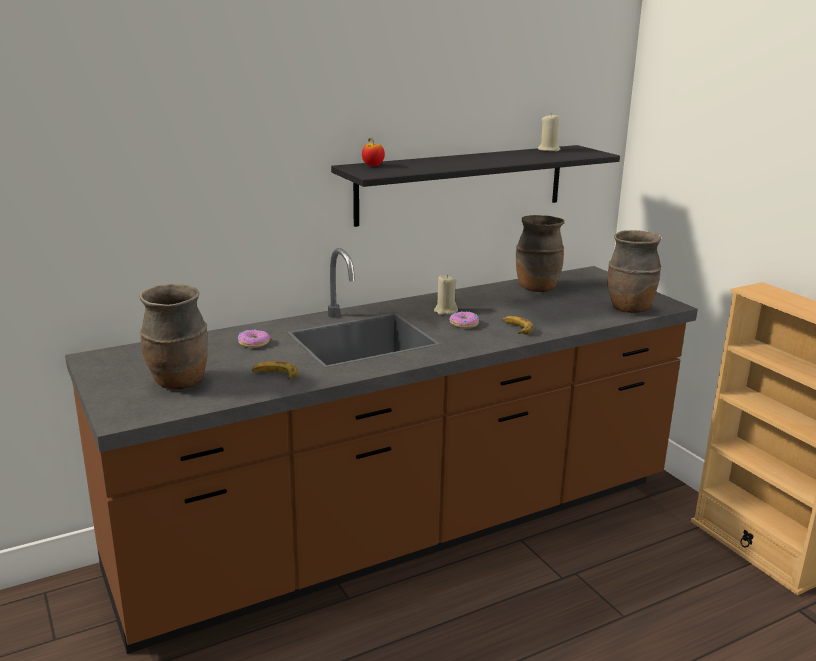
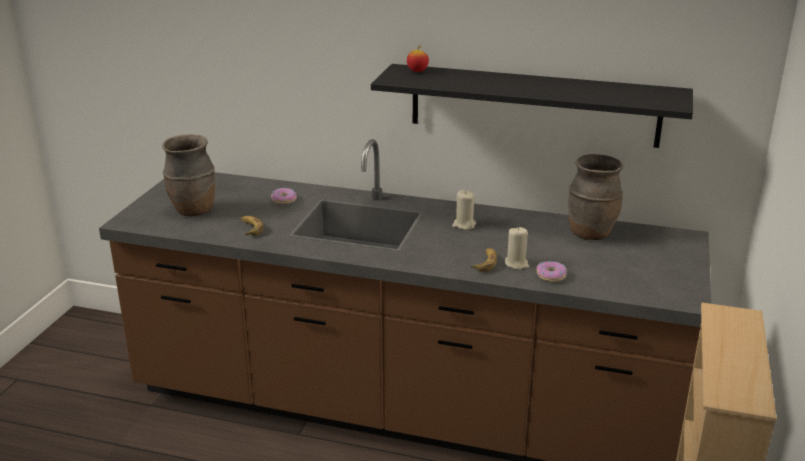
camera: 45 degrees right, 5 degrees up
(464, 324) = (452, 242): donut -> donut (551, 276)
(549, 150) = (636, 88): beige candle -> beige candle (516, 264)
(629, 309) = (633, 287): brown vase -> none

